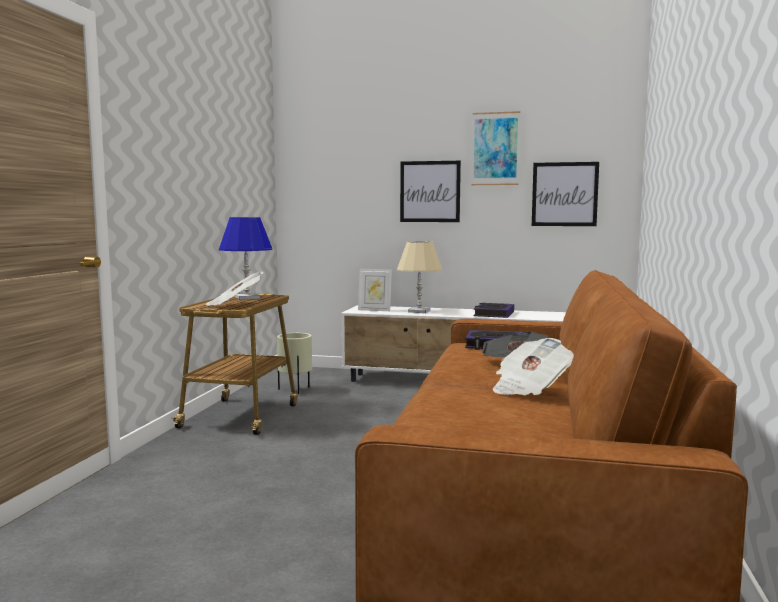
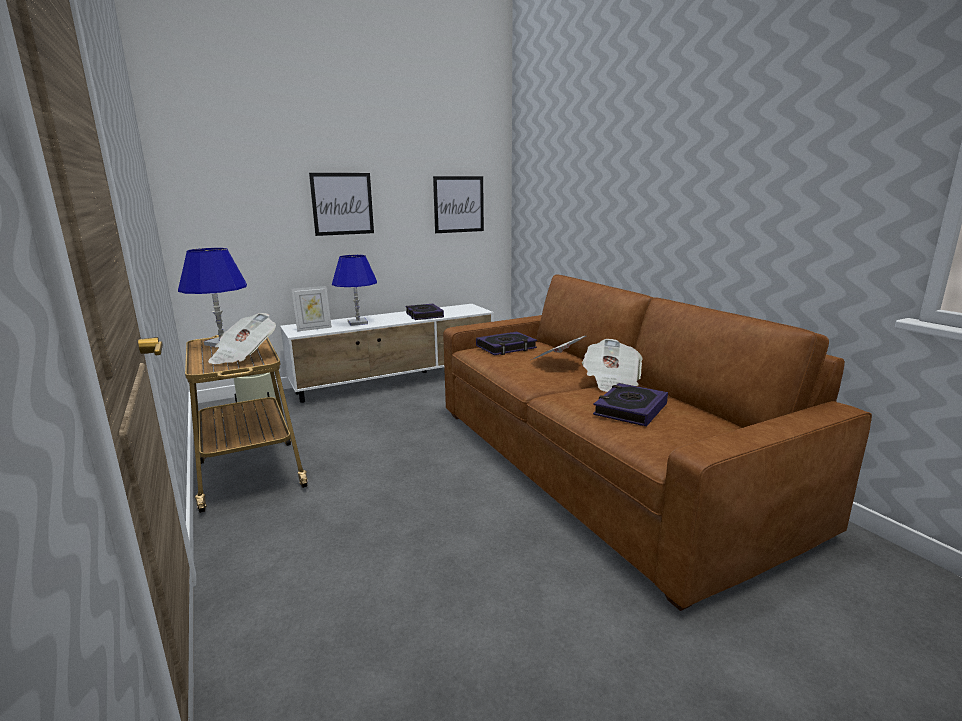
camera: 40 degrees left, 10 degrees up
(419, 311) = (358, 323): beige table lamp -> blue table lamp
(473, 408) = (630, 409): none -> book
(495, 149) = (400, 162): picture -> none

